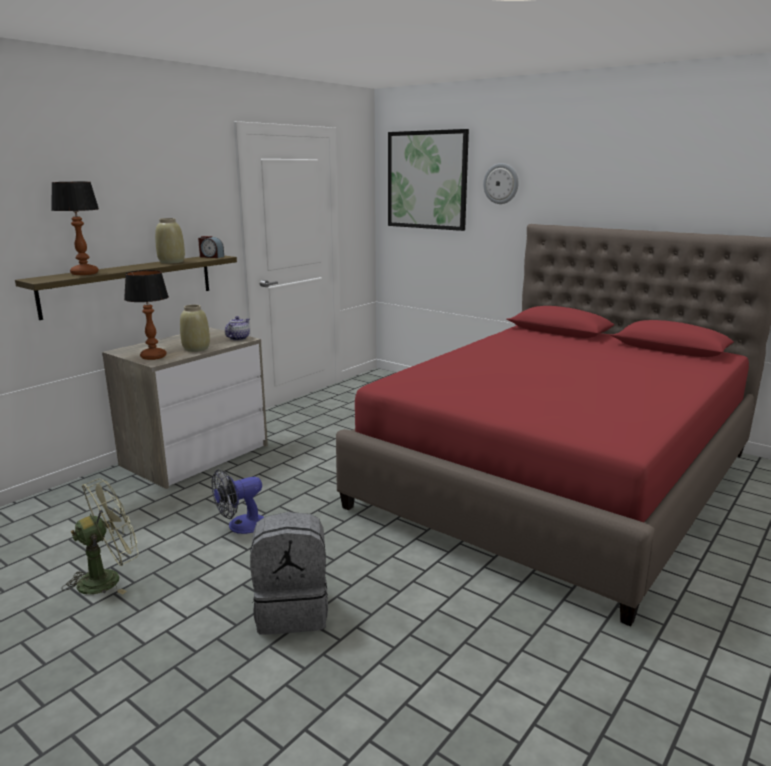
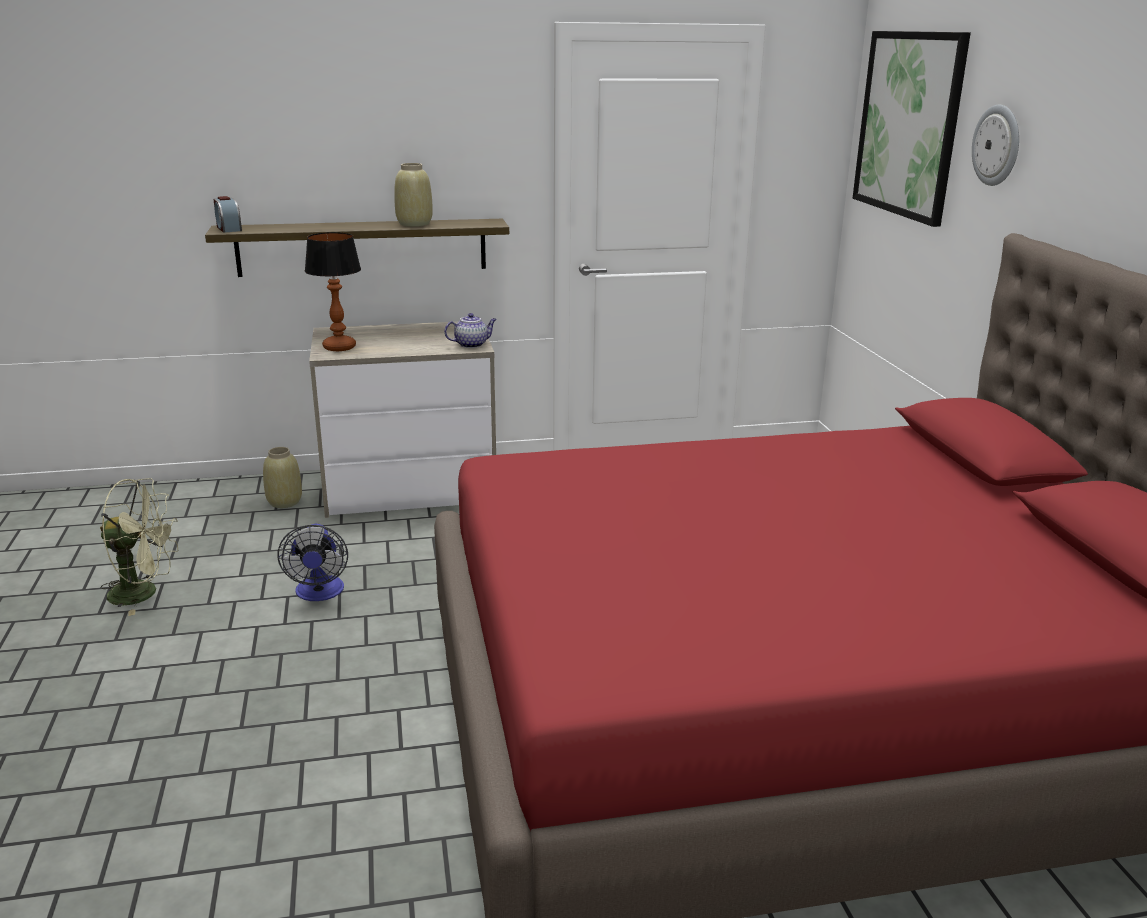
camera: 40 degrees right, 5 degrees up
(85, 273) = (285, 227): table lamp -> none
(196, 348) = (399, 347): beige vase -> beige vase (285, 502)
(211, 257) = (480, 222): alarm clock -> alarm clock (228, 229)
(240, 526) = (319, 593): fan -> fan turned 105 degrees counterclockwise
(293, 611) = (214, 715): grey backpack -> none

